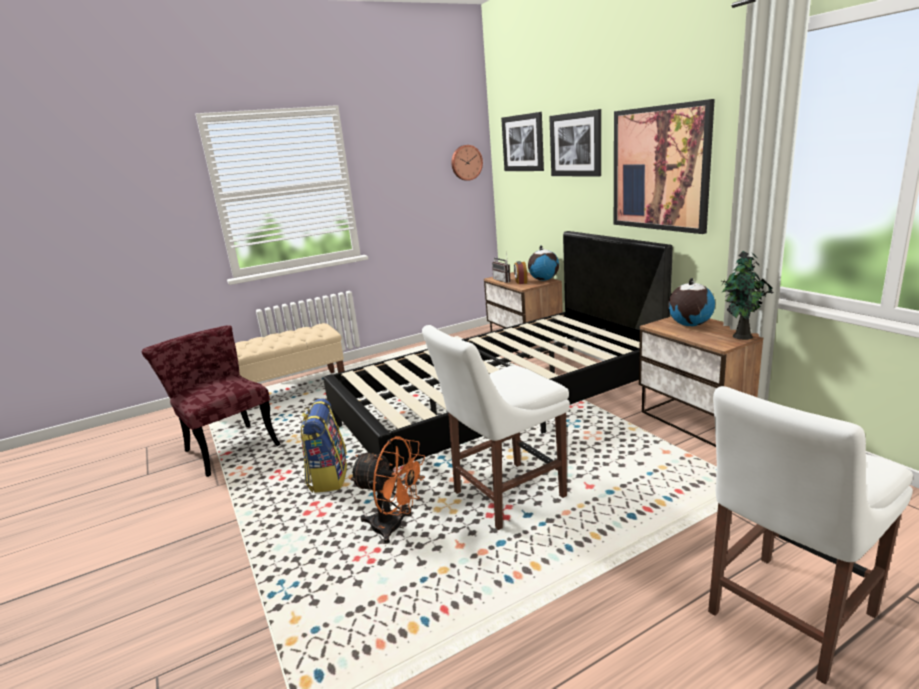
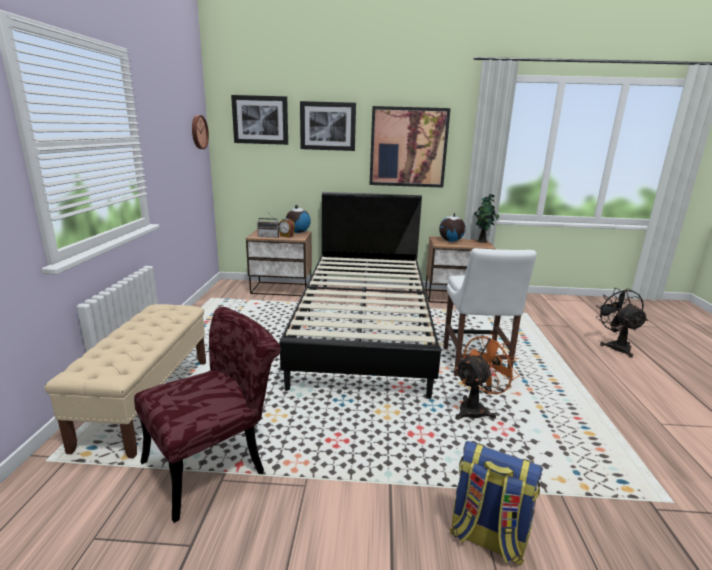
camera: 60 degrees left, 0 degrees up
(227, 445) = (216, 462): red chair -> red chair turned 150 degrees clockwise
(328, 477) = (373, 417): backpack -> backpack (487, 538)
(785, 616) = (616, 346): white chair -> black fan

